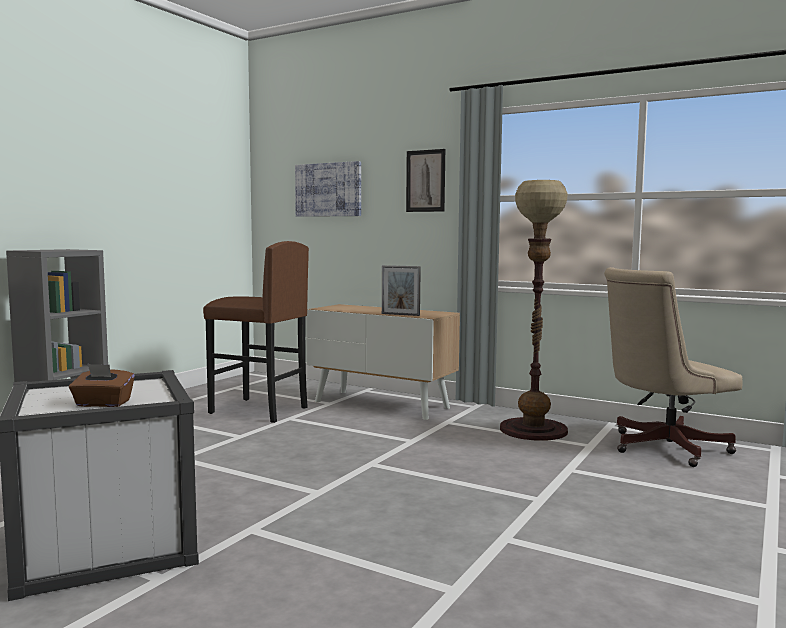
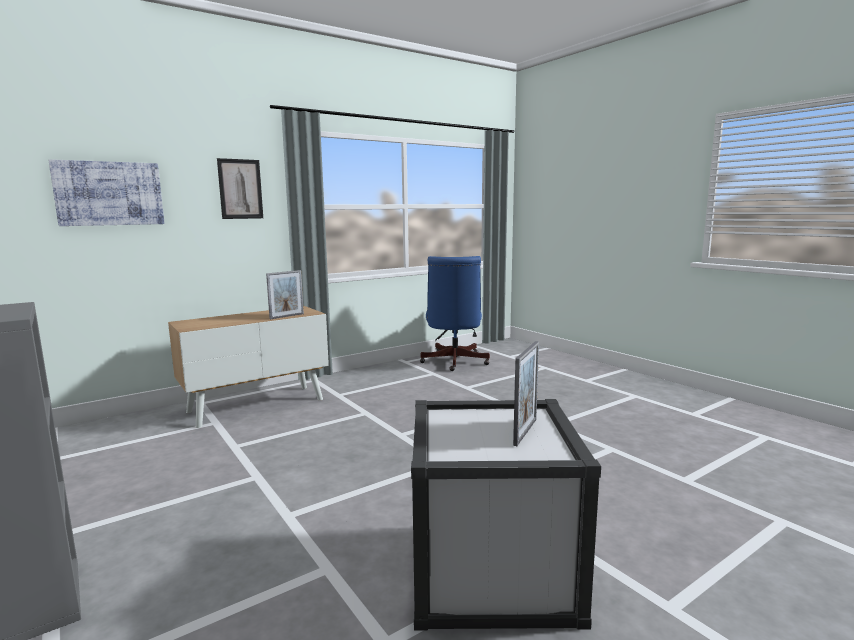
camera: 65 degrees left, 5 degrees up
(103, 404) = (525, 432): brown tissue box -> picture frame
(258, 410) = (180, 457): brown stool -> none
(533, 430) = (388, 378): floor lamp -> none
(661, 448) = (454, 362): beige office chair -> blue office chair

